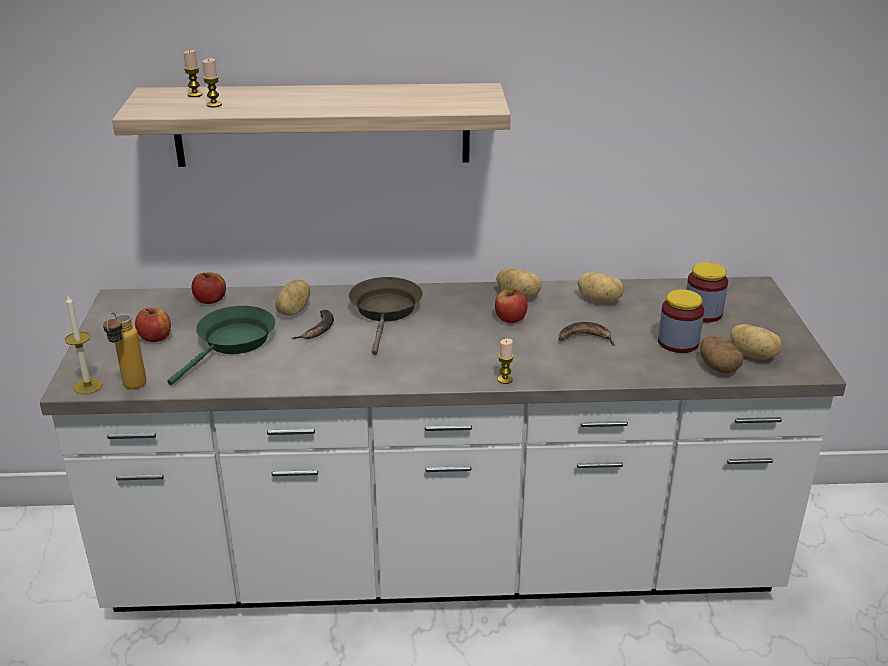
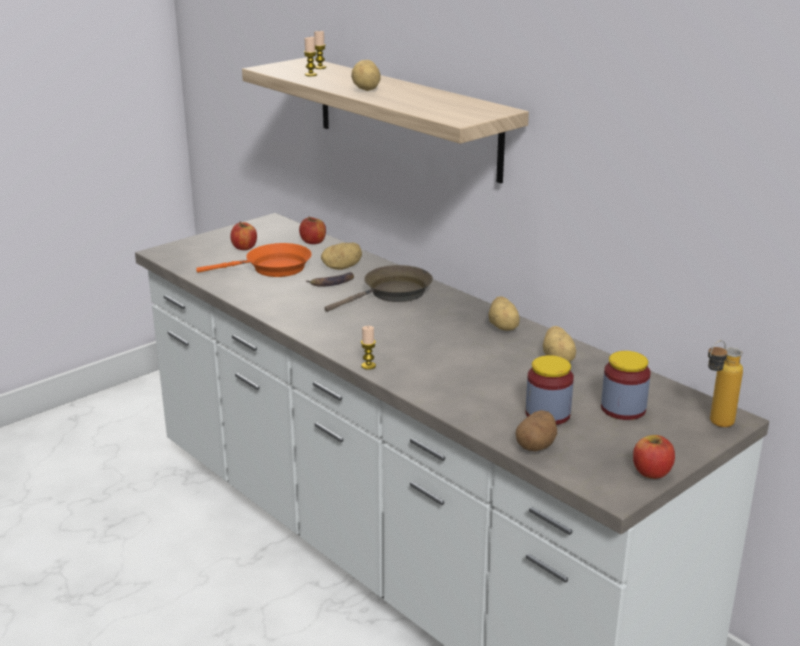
camera: 50 degrees right, 5 degrees down
(88, 386) = (166, 255): candle -> none
(131, 389) = (179, 266): bottle -> bottle (714, 425)
(233, 343) = (273, 268): green frying pan -> orange frying pan
(510, 319) = (461, 336): apple -> apple (651, 472)
(584, 338) = (482, 374): banana -> none
(753, 355) = (589, 455): potato -> potato (367, 89)

